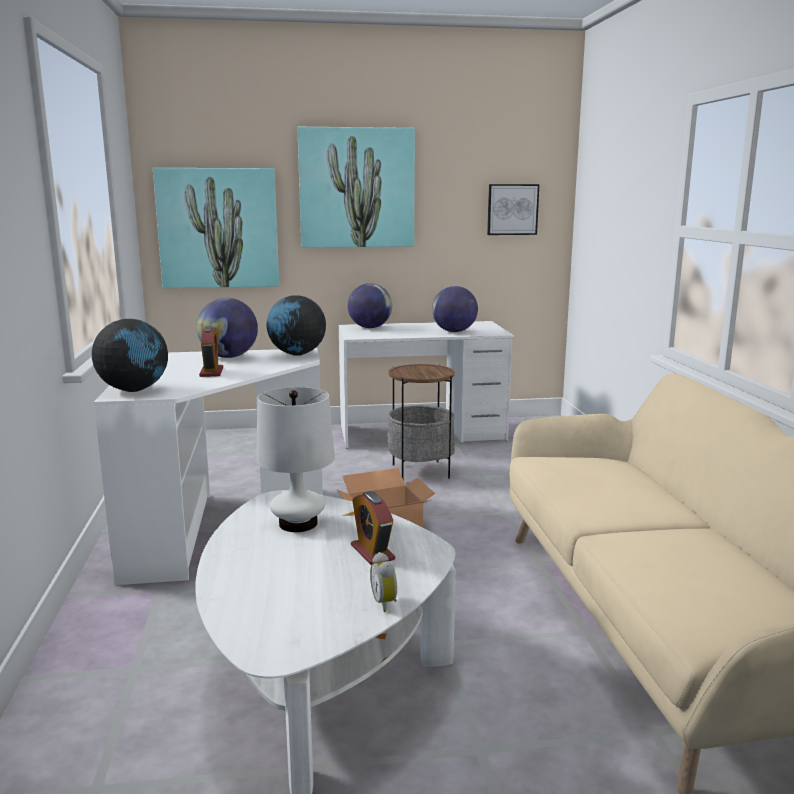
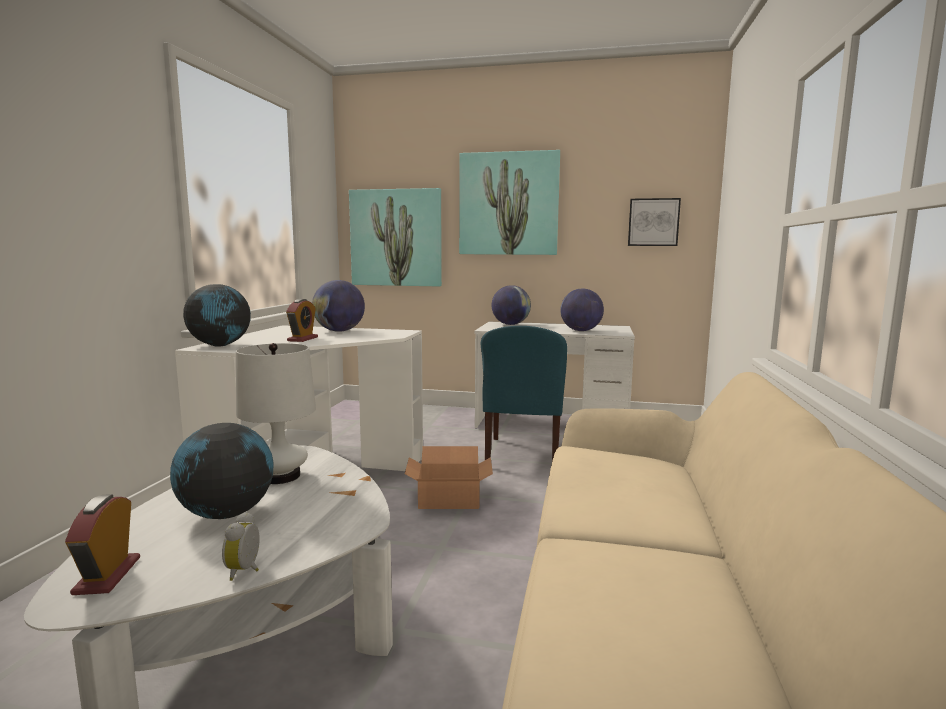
camera: 20 degrees right, 5 degrees down
(297, 354) = (395, 332): globe -> globe (226, 514)
(372, 552) = (305, 515): alarm clock -> alarm clock (107, 576)
(420, 471) = (523, 455): side table -> blue chair

